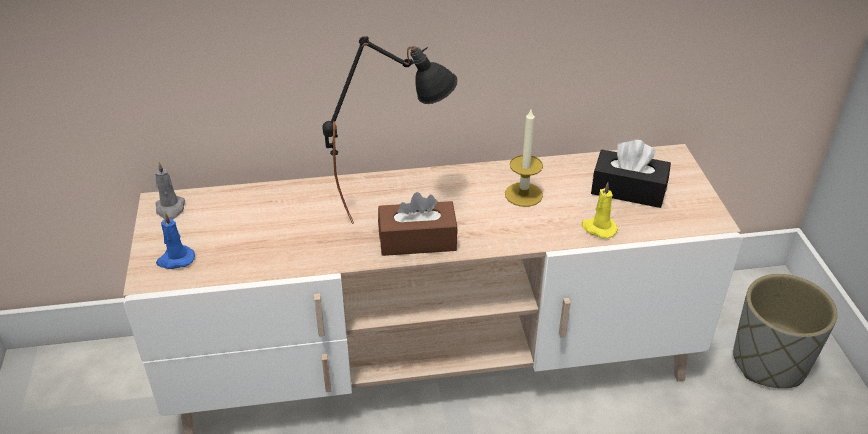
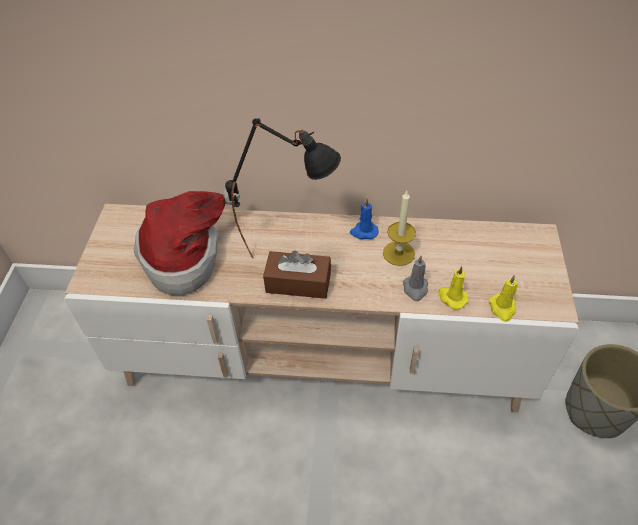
camera: 15 degrees right, 10 degrees up
(170, 209) = (121, 221): grey candle -> grey candle (415, 289)
(175, 260) = (111, 268): blue candle -> blue candle (363, 232)
(269, 231) = (186, 254): none -> hat
(628, 190) = (490, 263): black tissue box -> none
(656, 230) = (502, 308): none -> yellow candle

